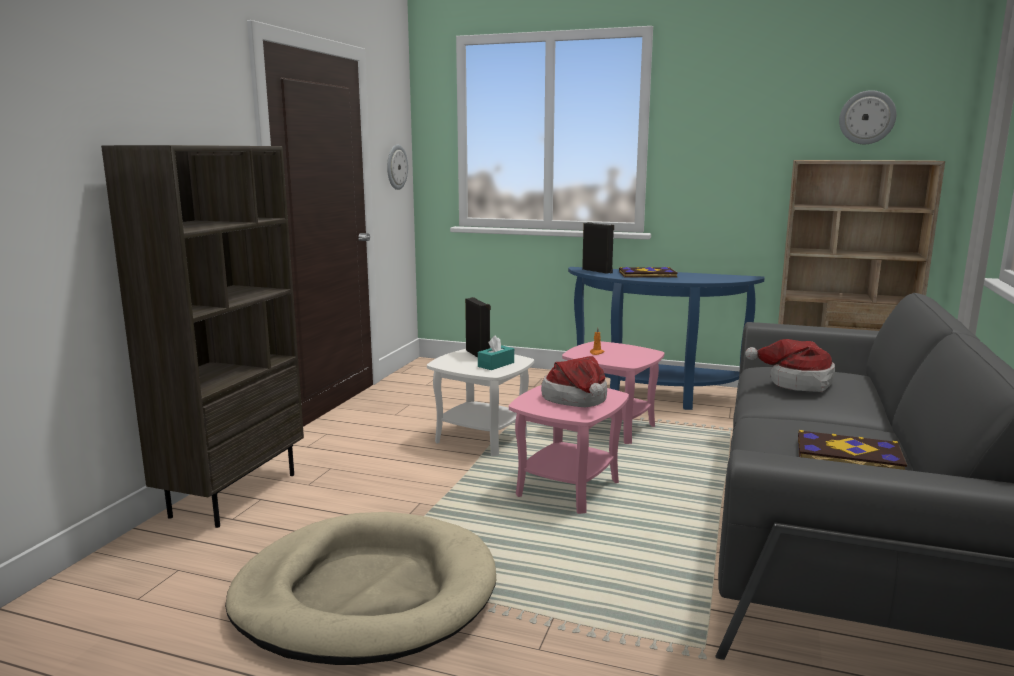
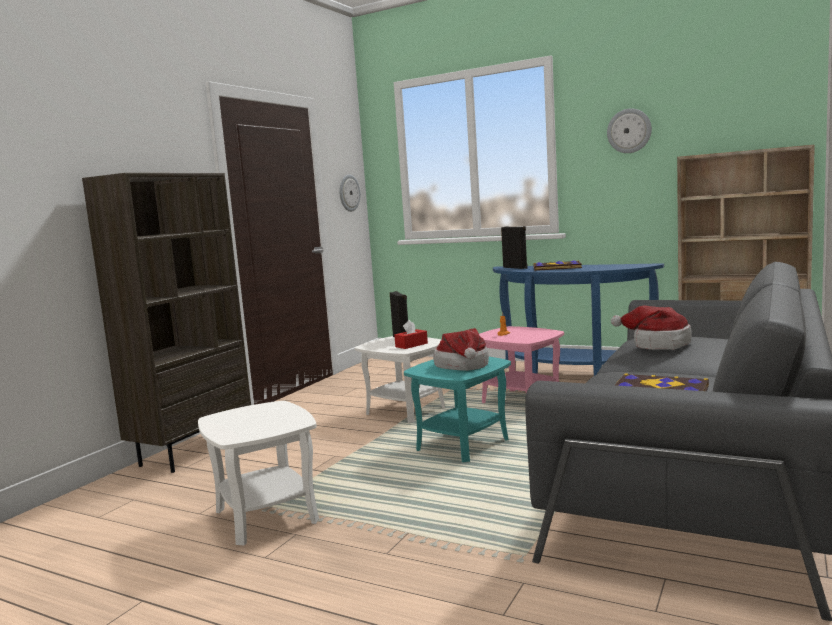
camera: 10 degrees right, 5 degrees down
(365, 594) = (266, 516): beige dog bed -> white side table
(496, 364) = (411, 345): turquoise tissue box -> red tissue box
(567, 488) = (462, 444): pink side table -> turquoise side table
(867, 117) = (747, 114): wall clock -> wall clock (629, 131)

